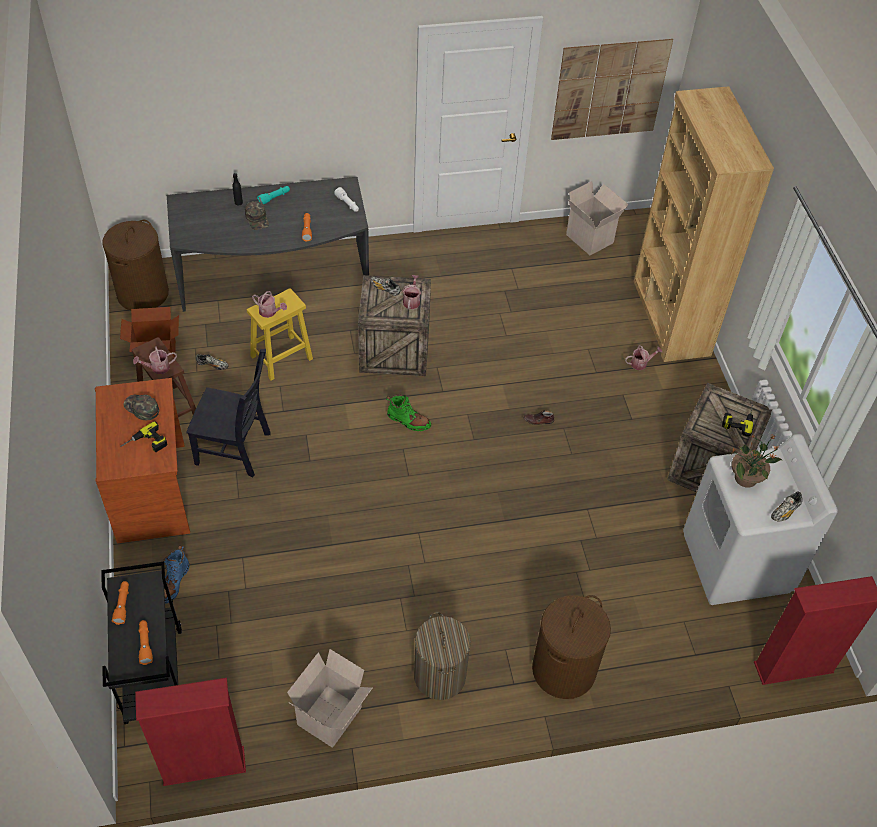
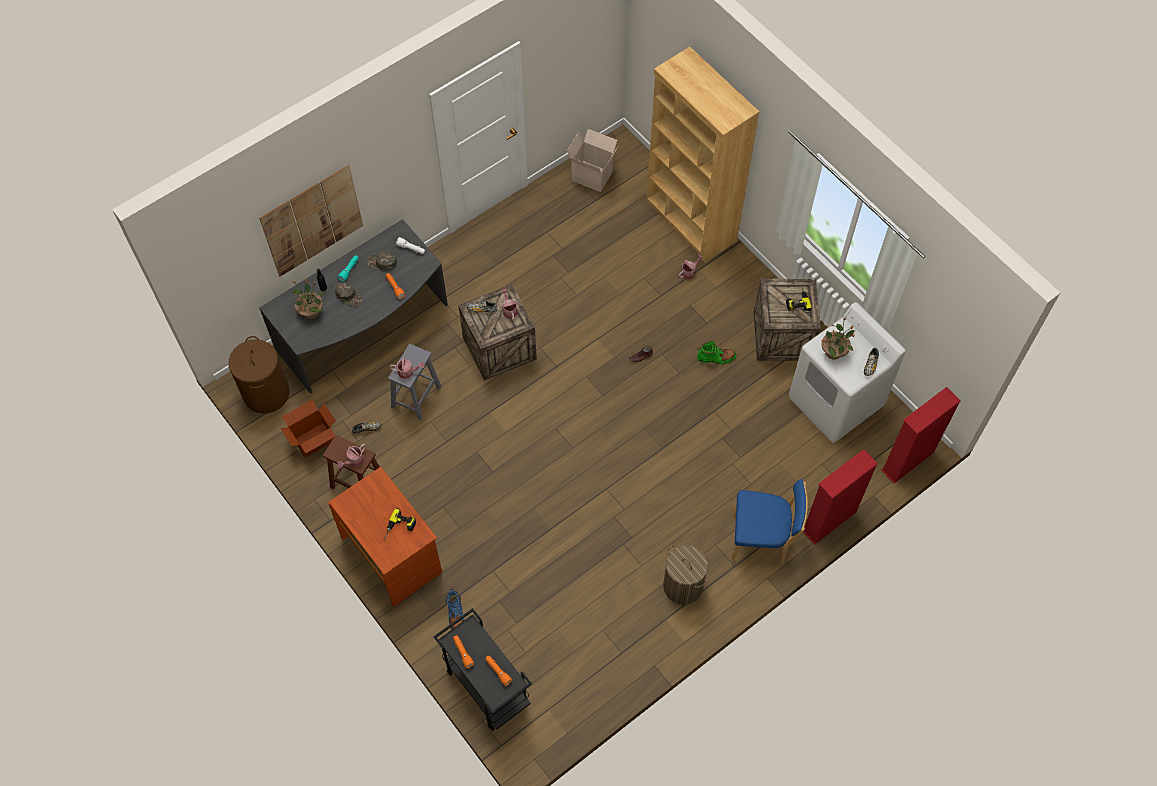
camera: 25 degrees left, 10 degrees up
(141, 408) = (376, 502): green cap -> green cap (382, 263)
(204, 766) = (564, 729): red bookcase -> red bookcase (829, 521)
(212, 217) = (311, 311): none -> potted plant
(236, 450) = (432, 490): black chair -> none
(280, 358) = (416, 397): yellow stool -> grey stool
(330, 718) = (628, 653): cardboard box -> none
(408, 421) = (546, 403): green boot -> green boot (716, 358)
(564, 670) = (762, 539): brown laundry basket -> blue chair
(609, 90) = (577, 63): picture -> picture (312, 221)

